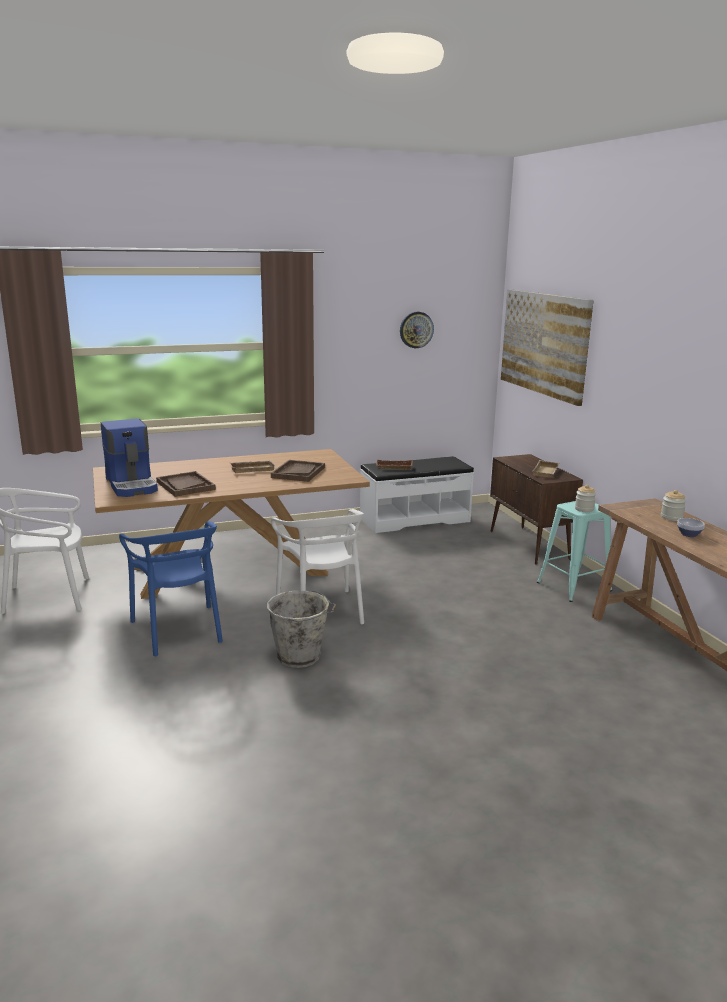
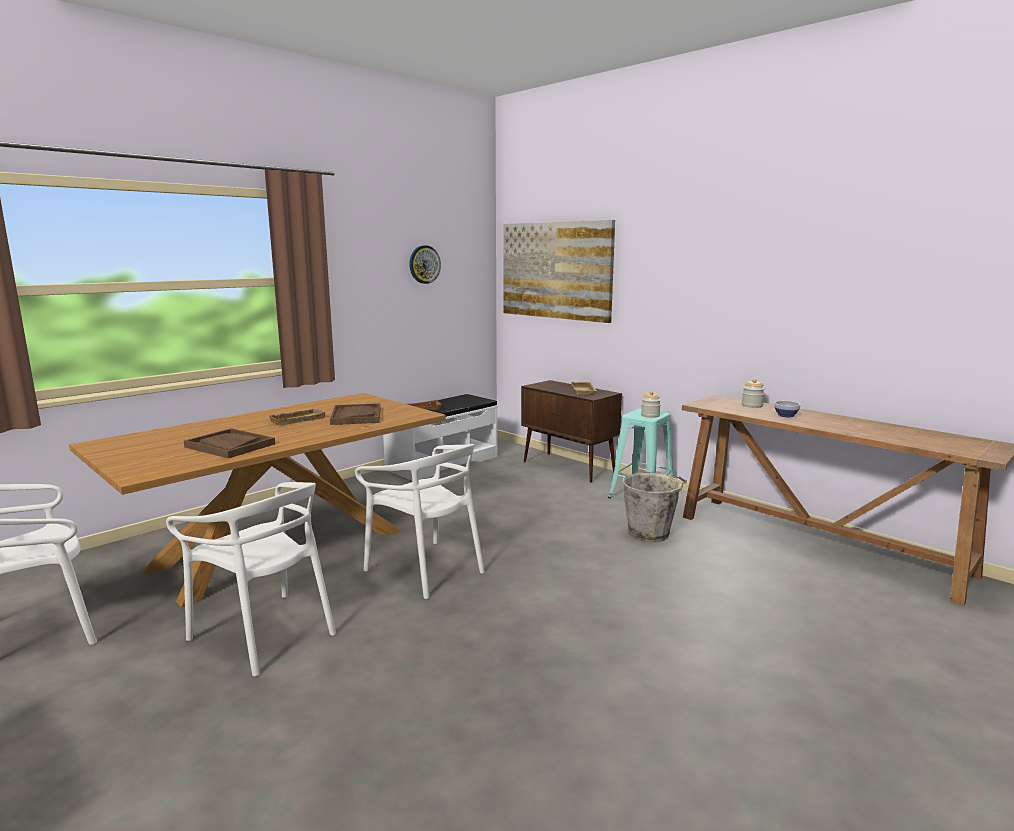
camera: 25 degrees left, 5 degrees down
(132, 485) = (152, 454): coffee machine -> none
(179, 630) = (265, 633): blue chair -> white chair
(300, 657) = (446, 626): grey bucket -> grey bucket (650, 533)

